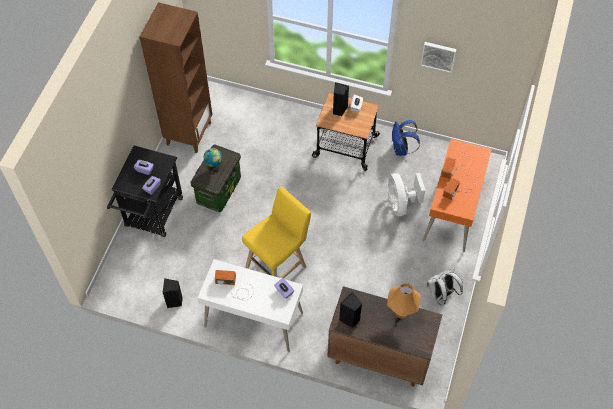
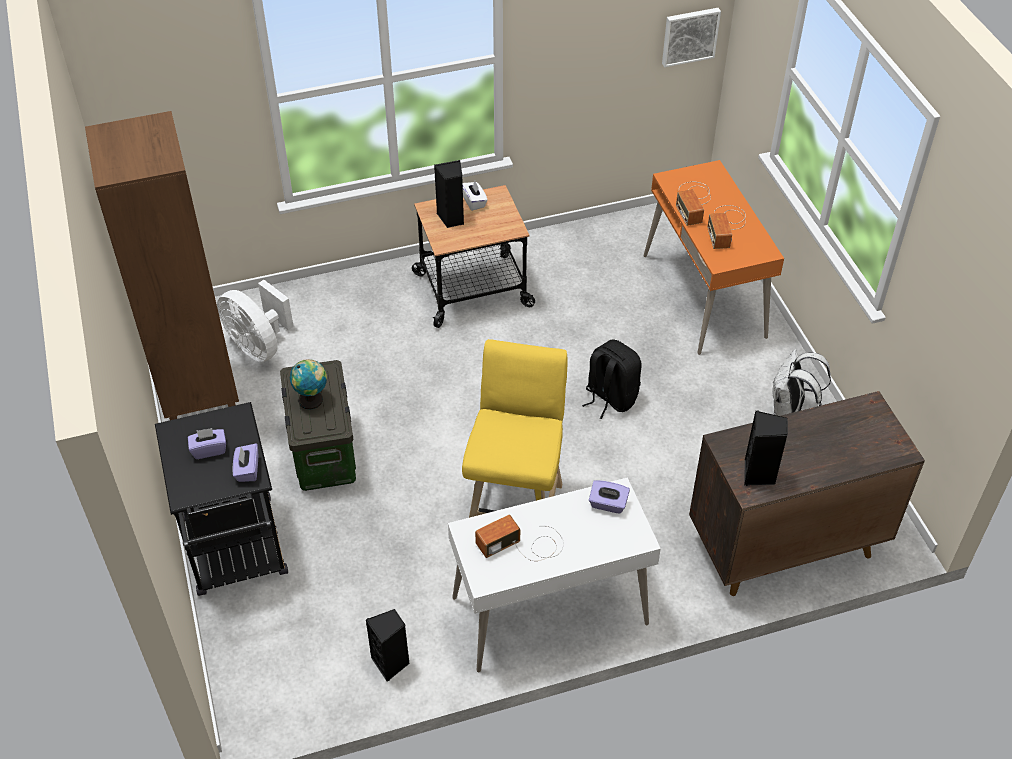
camera: 35 degrees left, 10 degrees down
(362, 238) = (610, 397): none -> black backpack
(400, 203) = (622, 323): white fan -> white fan (259, 346)
(401, 149) = (558, 253): blue backpack -> none
(401, 312) = (821, 421): orange table lamp -> none
(438, 56) = (582, 42): picture -> picture (689, 35)

